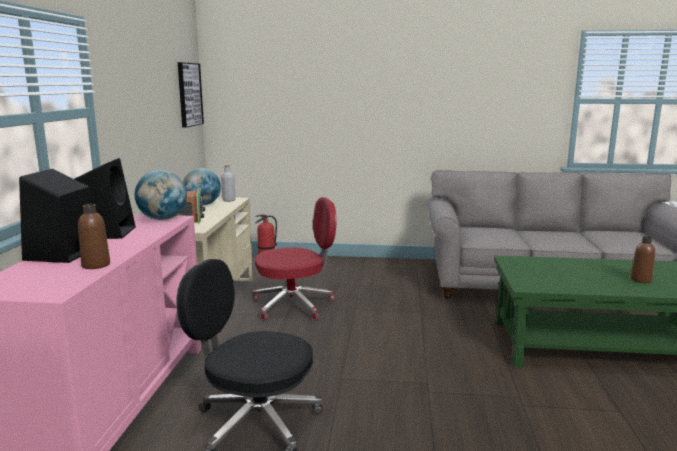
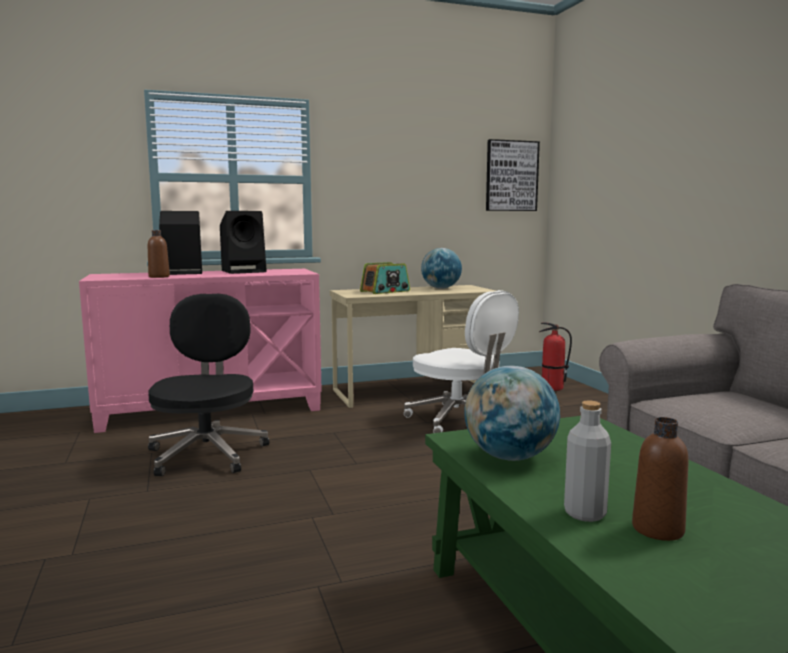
camera: 65 degrees right, 5 degrees down
(163, 219) = (297, 272): globe -> globe (509, 457)
(229, 200) = (474, 289): grey bottle -> grey bottle (584, 513)
(295, 305) = (459, 420): red office chair -> white office chair

